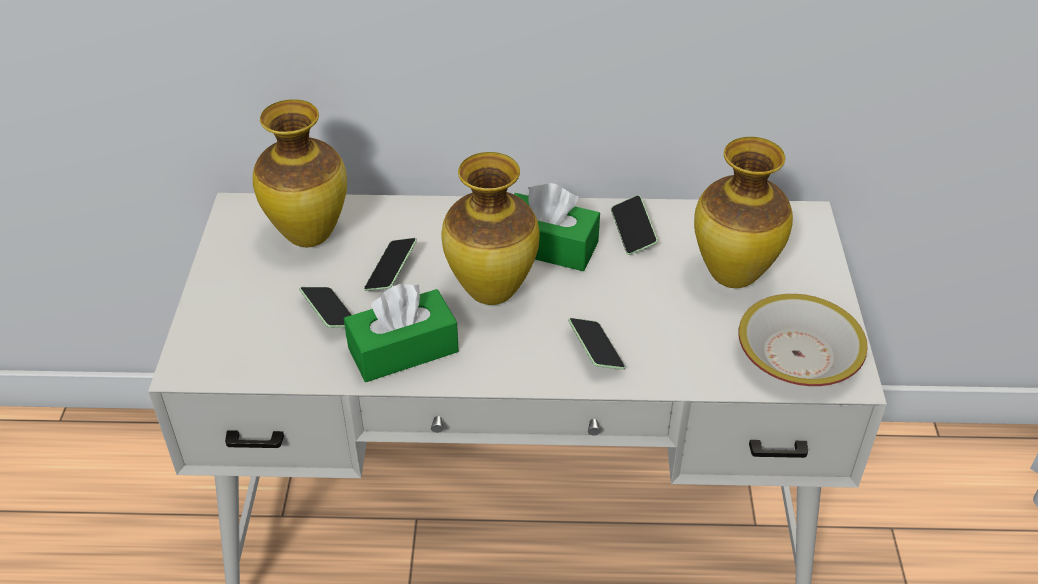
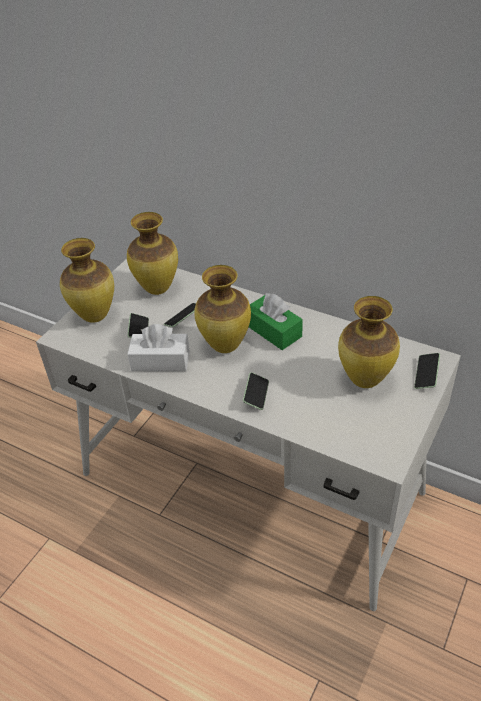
camera: 30 degrees right, 0 degrees up
(231, 314) = (95, 317): none -> vase
(403, 350) = (160, 361): green tissue box -> white tissue box
(633, 232) = (326, 337): phone -> phone (426, 375)
(797, 355) = (368, 437): bowl -> none

